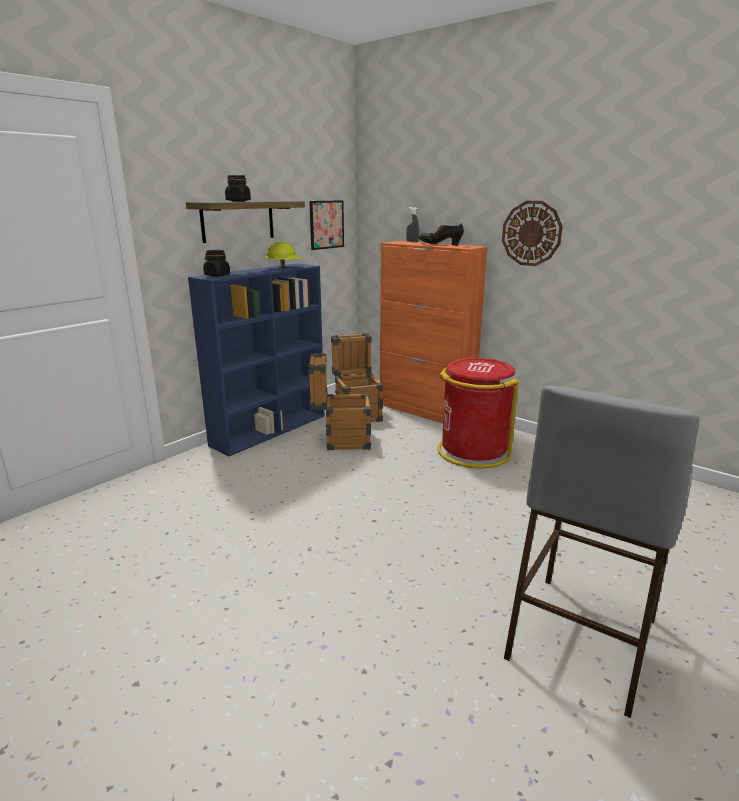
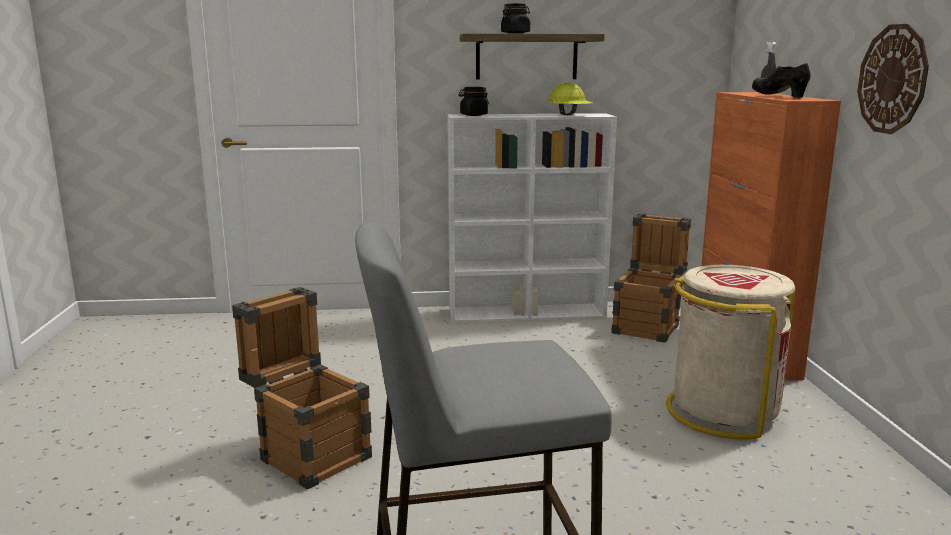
camera: 45 degrees right, 5 degrees down
(270, 429) = (528, 313): blue bookcase -> white bookcase
(326, 224) = (670, 67): picture -> none
(340, 440) = (580, 345): crate -> crate (308, 453)
(472, 452) = (723, 411): red trash can -> beige trash can

